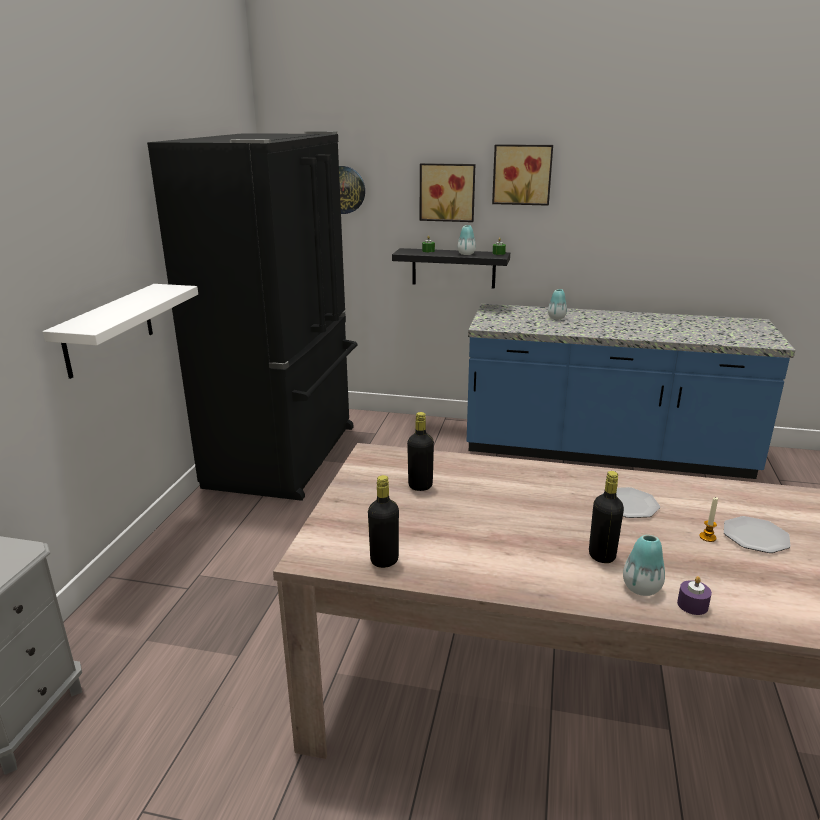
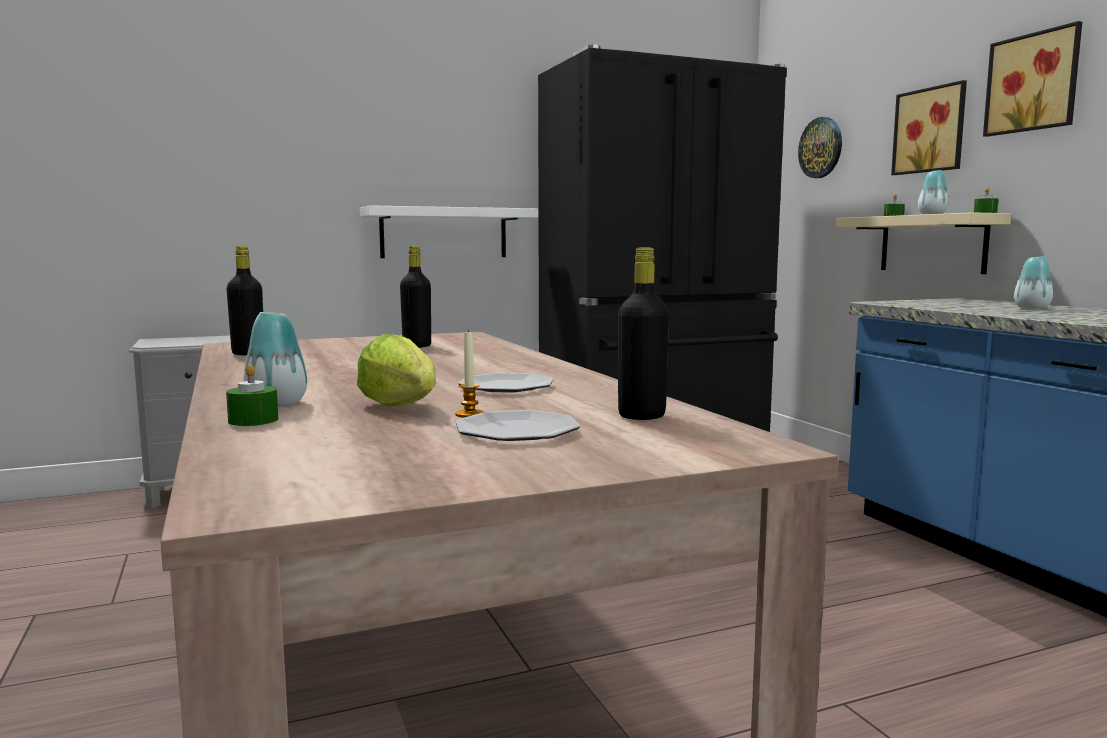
camera: 55 degrees right, 15 degrees down
(453, 268) = (932, 244): black shelf -> beige shelf
(602, 556) = (342, 389): black bottle -> black bottle (641, 416)
(677, 551) = (402, 408): none -> lettuce
(692, 605) = (253, 420): purple candle -> green candle

